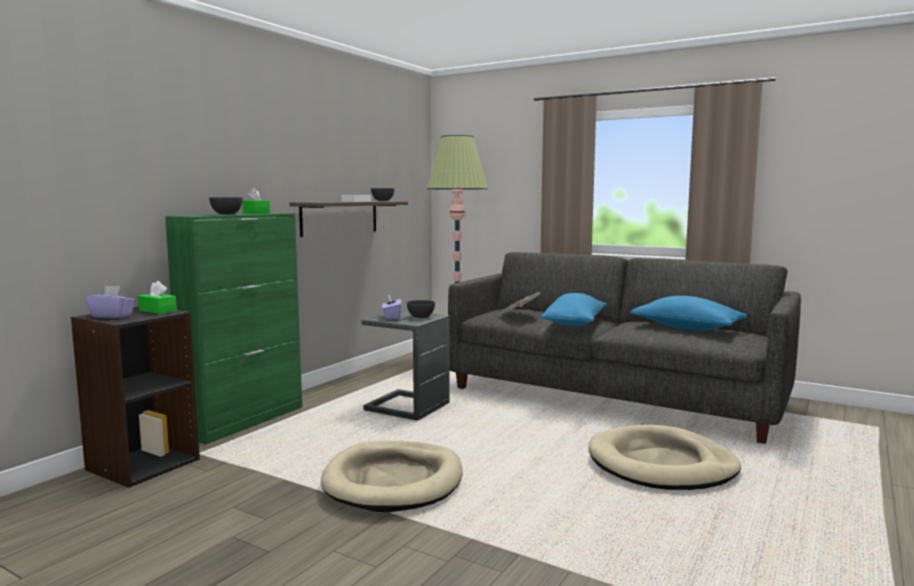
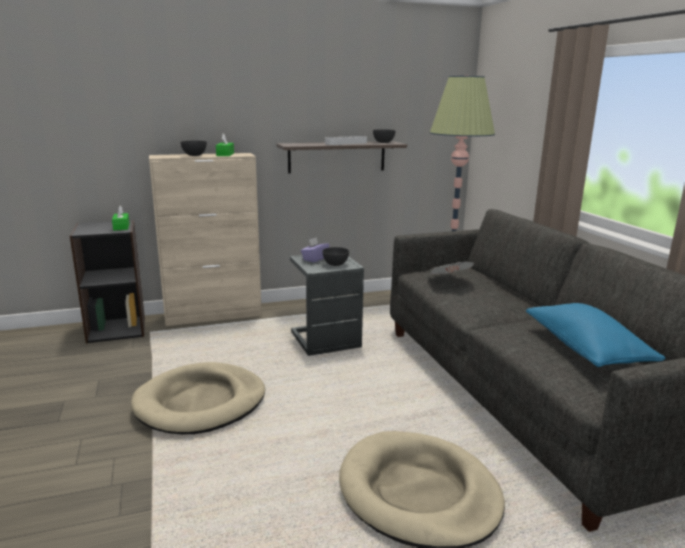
camera: 40 degrees right, 10 degrees up
(112, 316) = (91, 226): purple tissue box -> none
(245, 420) = (214, 315): green cabinet -> beige cabinet
(575, 324) = (484, 305): blue pillow -> none

